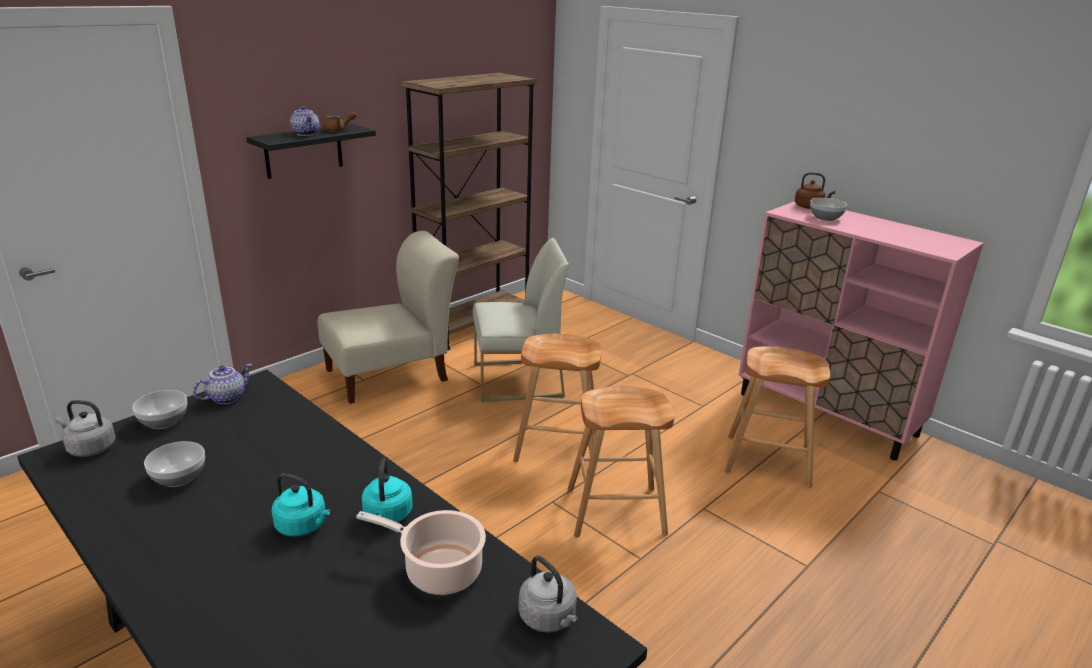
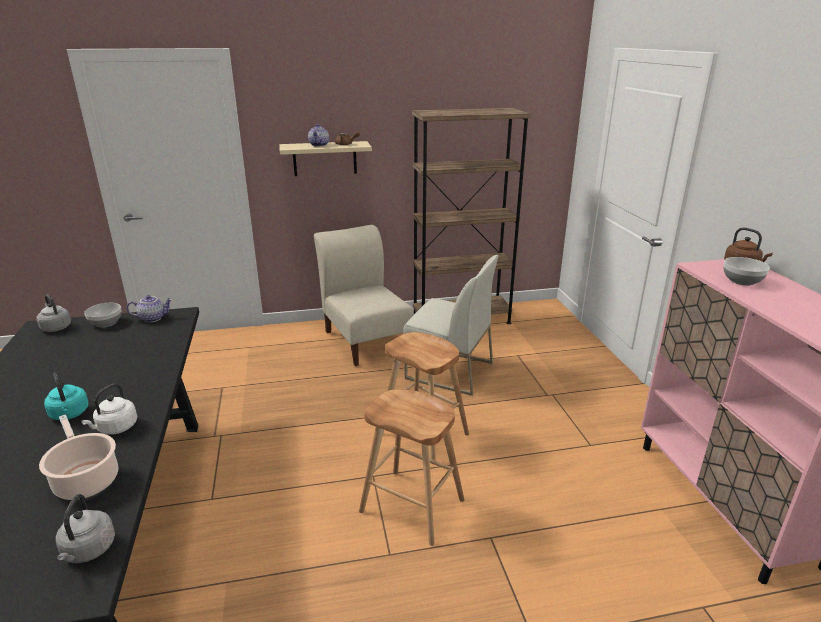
camera: 35 degrees right, 0 degrees up
(178, 478) = (63, 359): bowl -> none
(303, 151) = (325, 158): black shelf -> beige shelf
(387, 516) = (116, 428): turquoise kettle -> white kettle
(392, 374) = (366, 339): beige chair -> beige chair turned 120 degrees counterclockwise
(767, 461) = (602, 521): brown stool -> none

